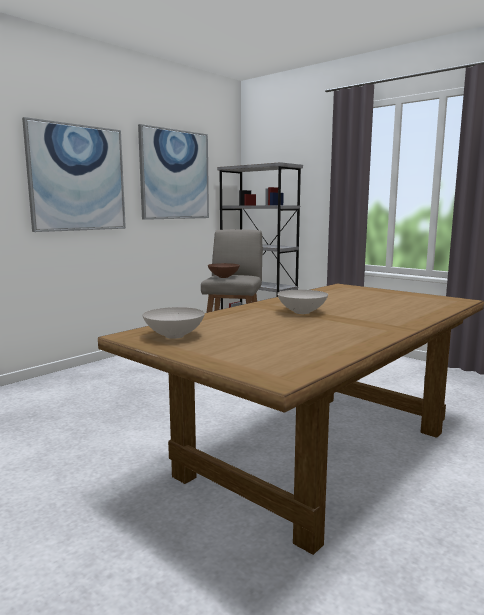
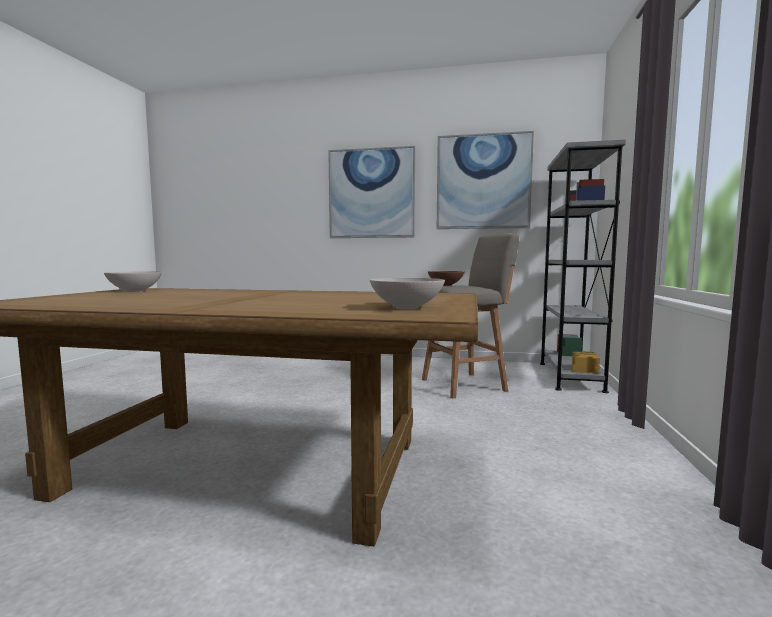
camera: 60 degrees right, 5 degrees down
(301, 312) = (253, 296): white bowl -> white bowl (405, 307)

